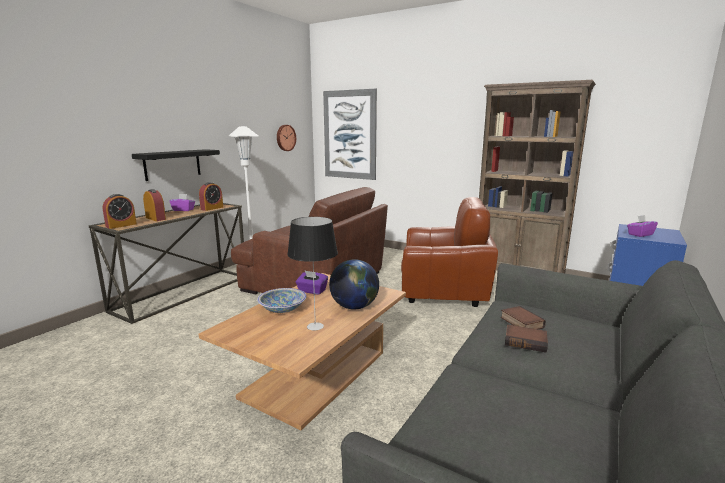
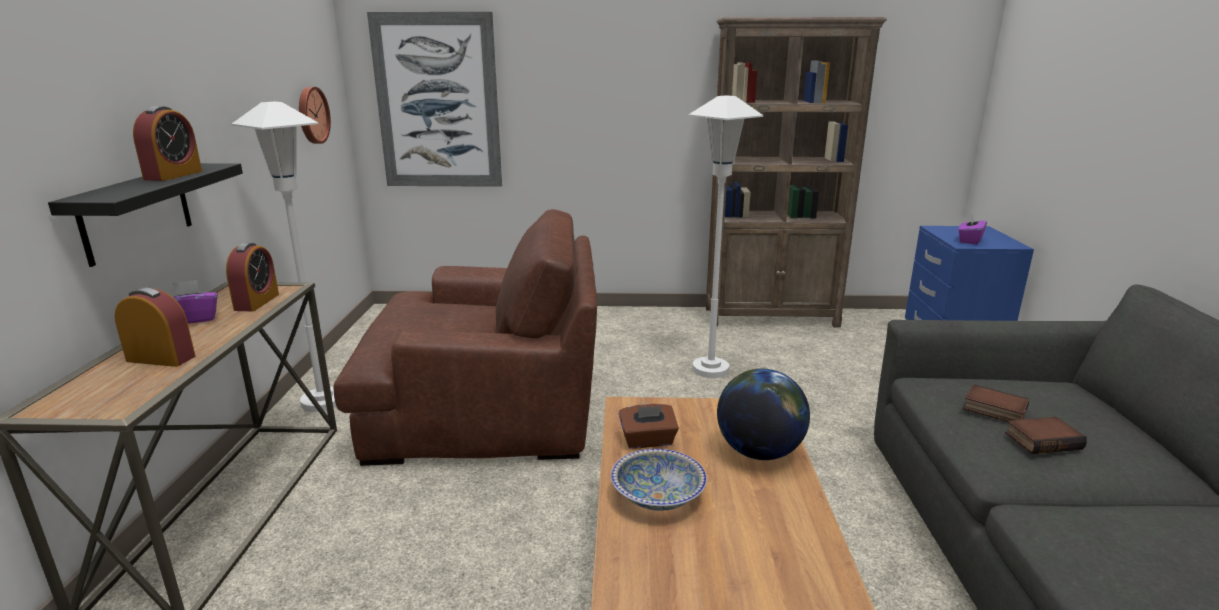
camera: 30 degrees left, 5 degrees up
(121, 225) = (102, 401): alarm clock -> alarm clock (173, 175)
(312, 291) = (648, 441): purple tissue box -> brown tissue box
(316, 326) = (763, 513): table lamp -> none
(444, 291) = (710, 369): brown armchair -> white floor lamp

